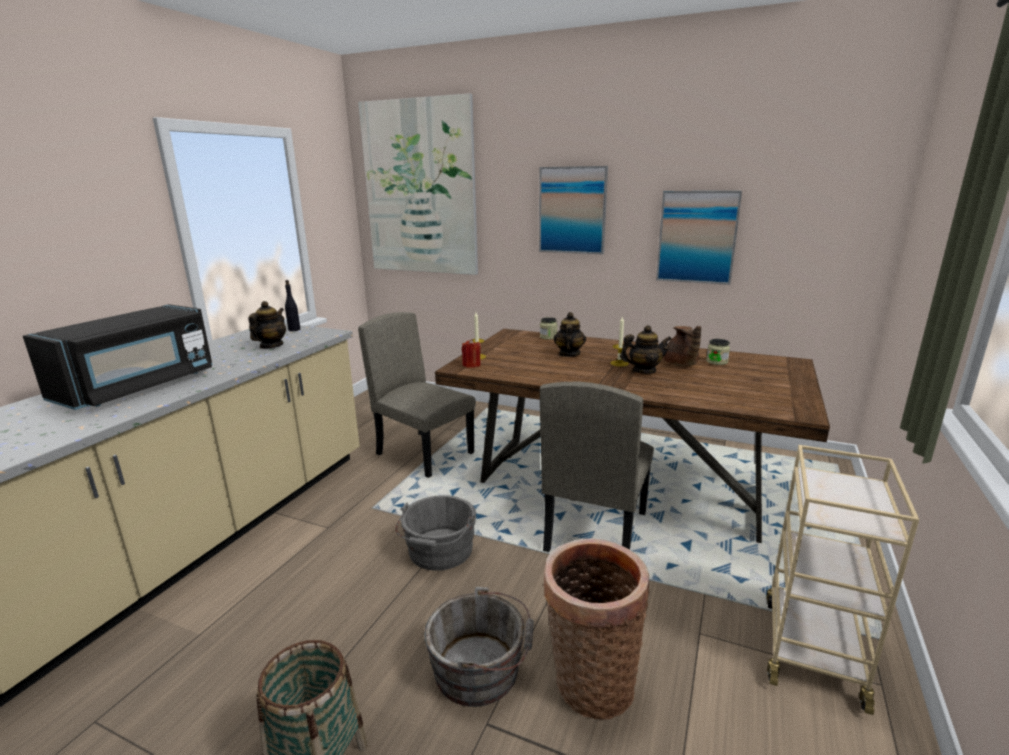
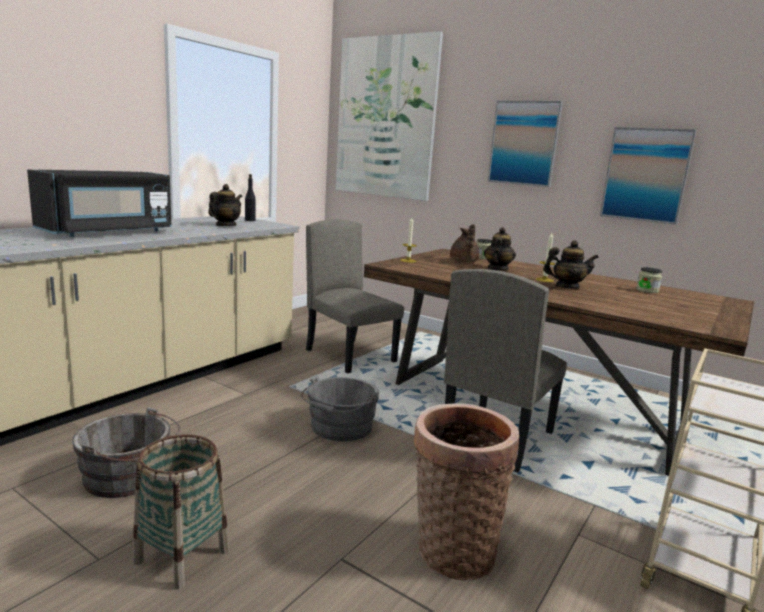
camera: 10 degrees right, 5 degrees down
(471, 365) = (400, 264): red candle -> none
(482, 670) = (350, 519): grey bucket -> grey bucket (129, 477)
(680, 364) = (607, 288): brown teapot -> brown teapot (463, 261)

